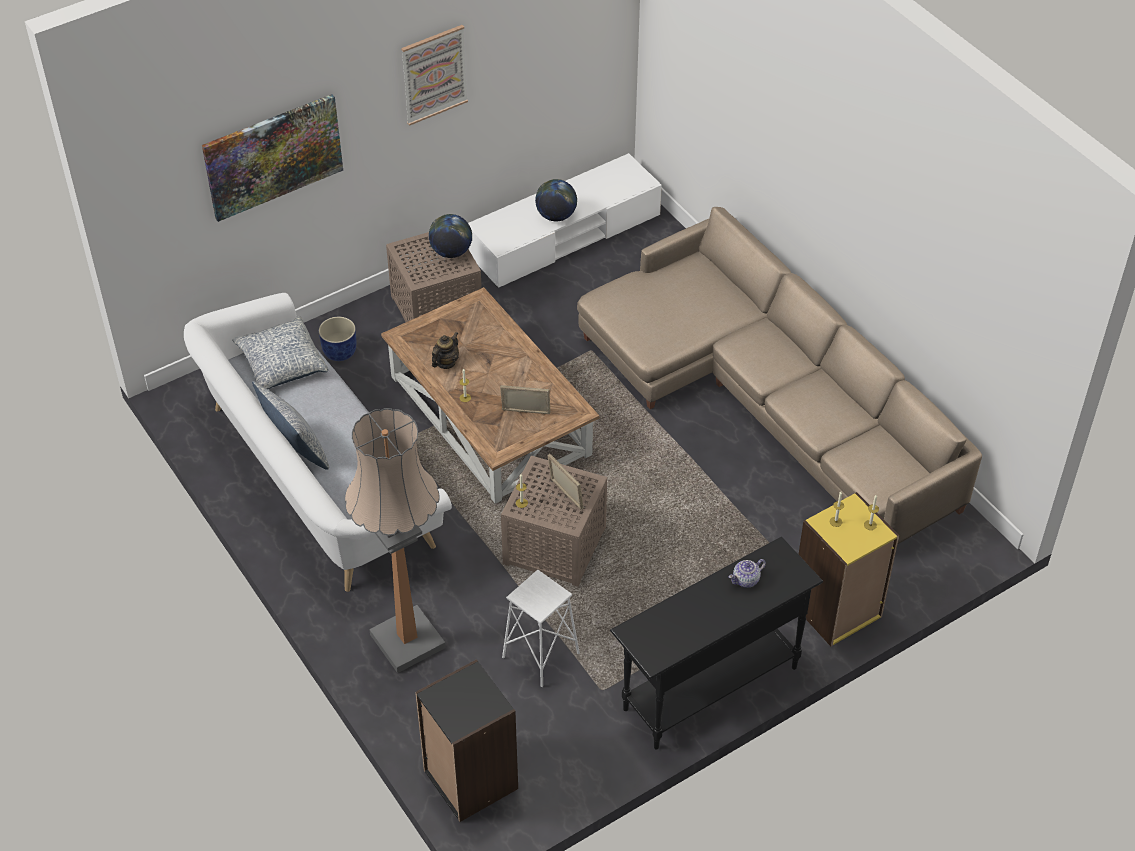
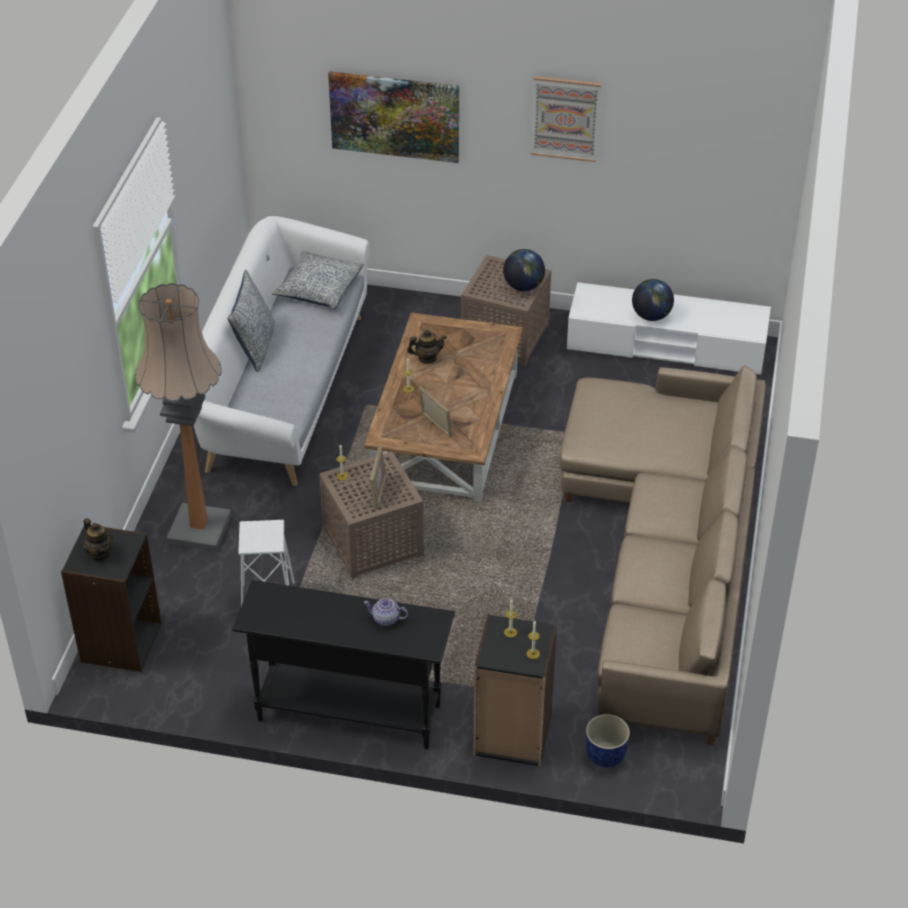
camera: 45 degrees right, 5 degrees down
(339, 351) = (403, 322): blue planter -> blue planter (605, 754)
(463, 704) = (100, 553): none -> teapot
(836, 610) = (512, 735): yellow bookcase -> black bookcase

